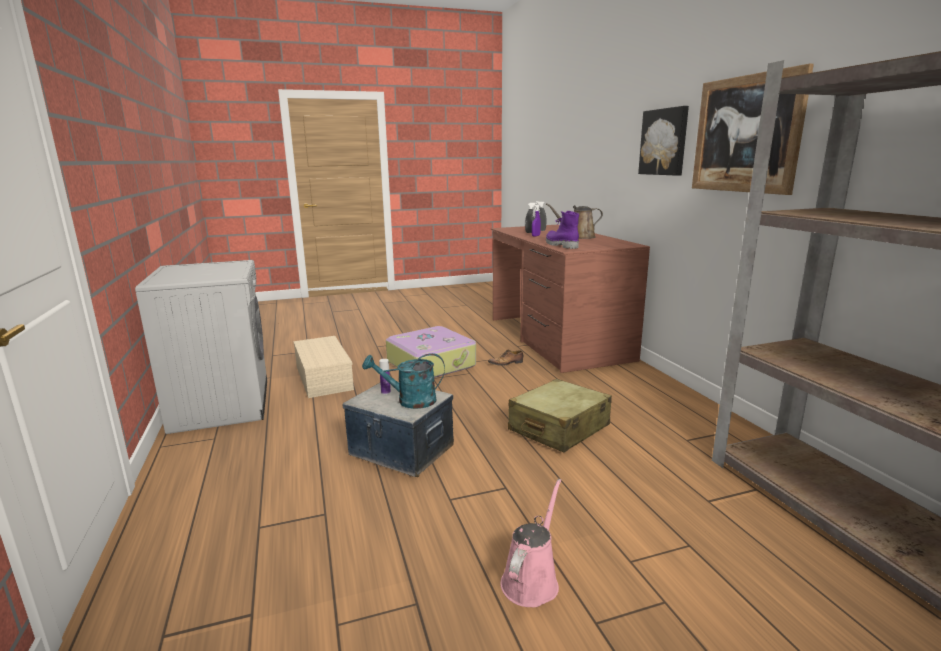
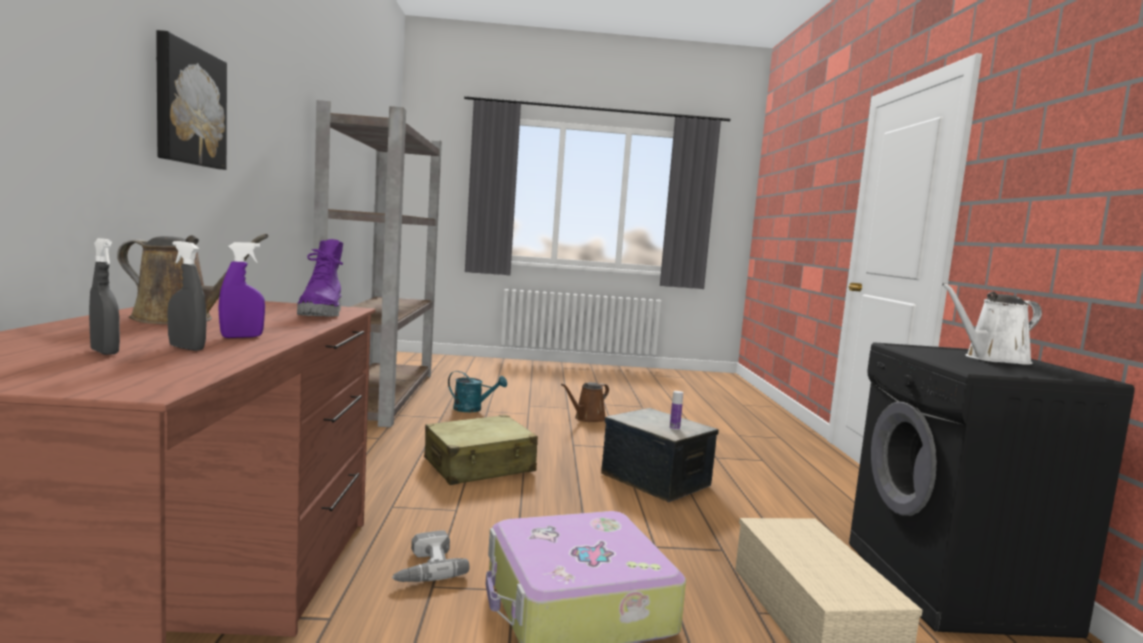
camera: 165 degrees left, 10 degrees down
(188, 274) = (992, 359): none -> white watering can
(224, 404) = (950, 586): white washing machine -> black washing machine
(409, 401) = (650, 418): turquoise watering can -> turquoise watering can (473, 409)
(506, 363) = (424, 567): shoe -> power drill
(532, 580) = (587, 418): pink watering can -> brown watering can
(745, 134) = (266, 129): picture -> none

